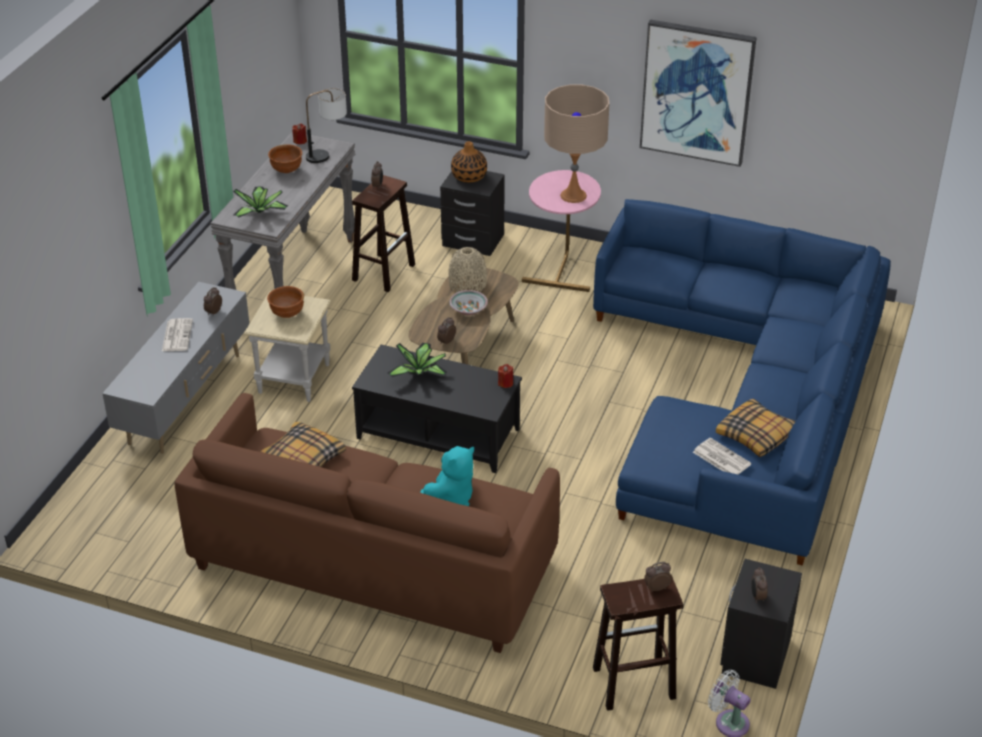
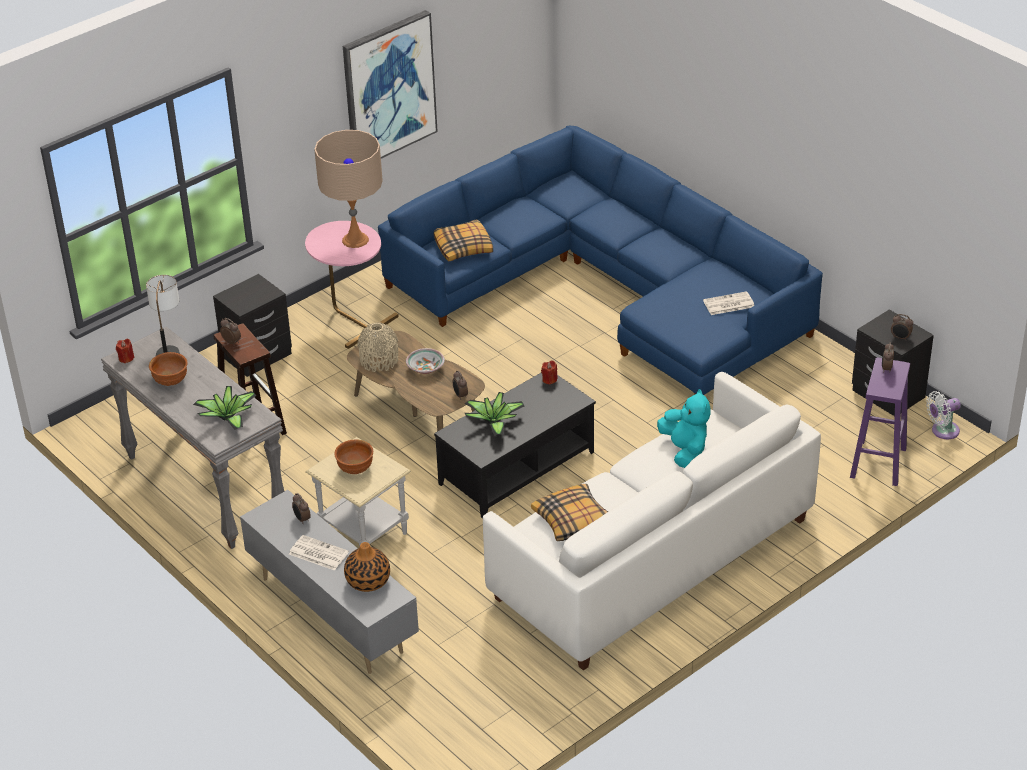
camera: 60 degrees left, 0 degrees up
(373, 563) = (653, 559): brown sofa -> white sofa
(469, 176) = (241, 294): vase -> vase (368, 580)
(632, 683) = (878, 463): brown stool -> purple stool
(756, 435) = (713, 278): pillow -> pillow (464, 247)

